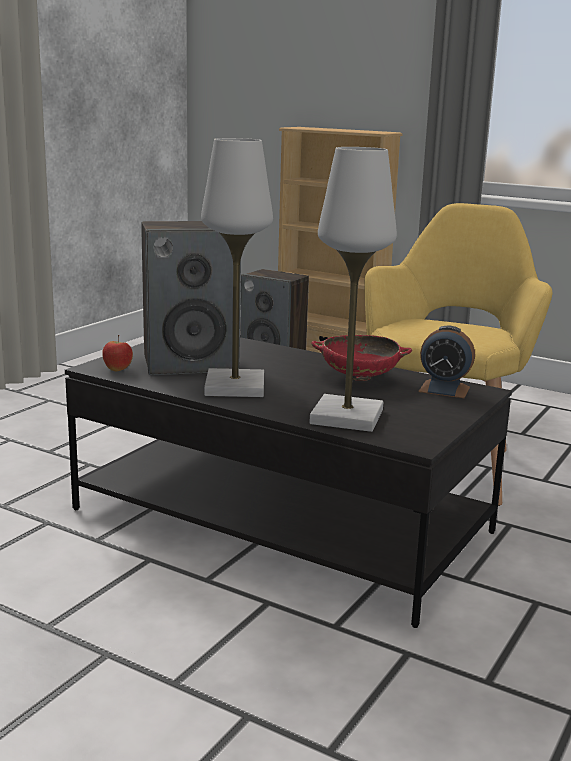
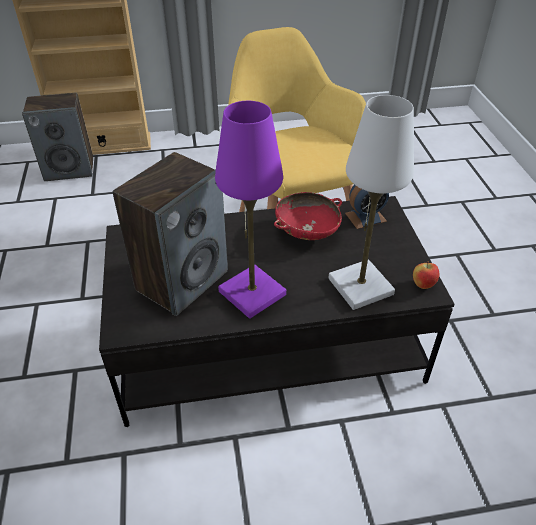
camera: 40 degrees left, 25 degrees up
(117, 370) = (143, 324): apple -> apple (423, 285)
(234, 387) = (252, 293): white table lamp -> purple table lamp

